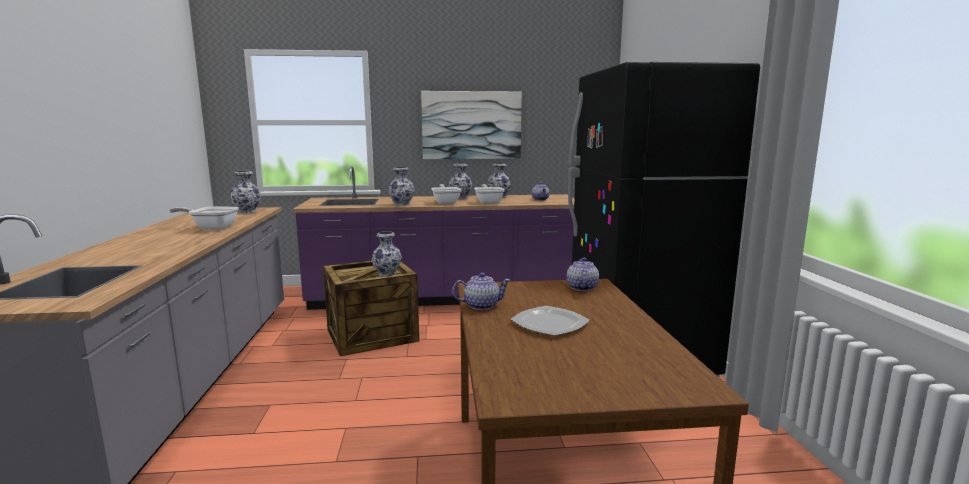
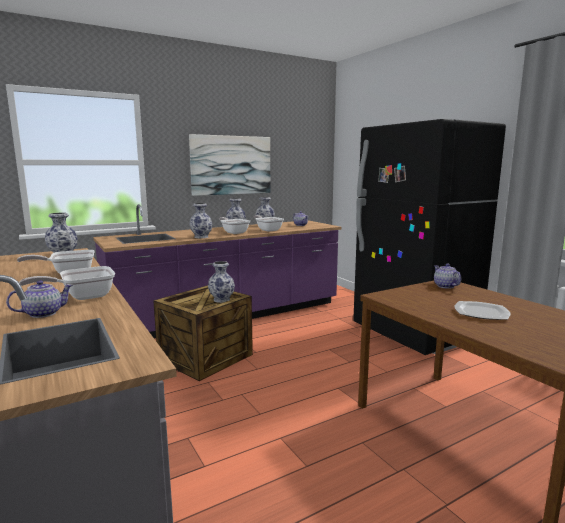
camera: 25 degrees left, 0 degrees up
(173, 247) = (82, 297): none -> frying pan
(481, 305) = (414, 308): teapot -> teapot (43, 313)

